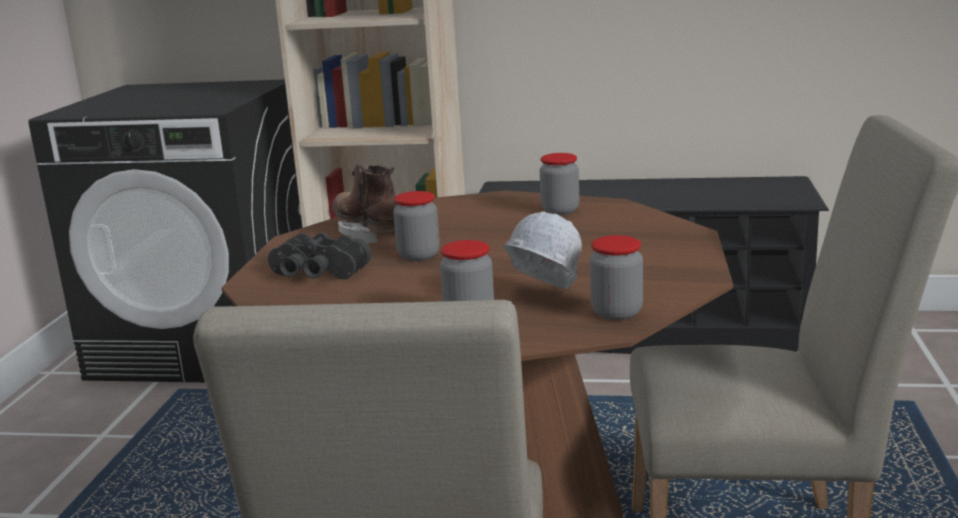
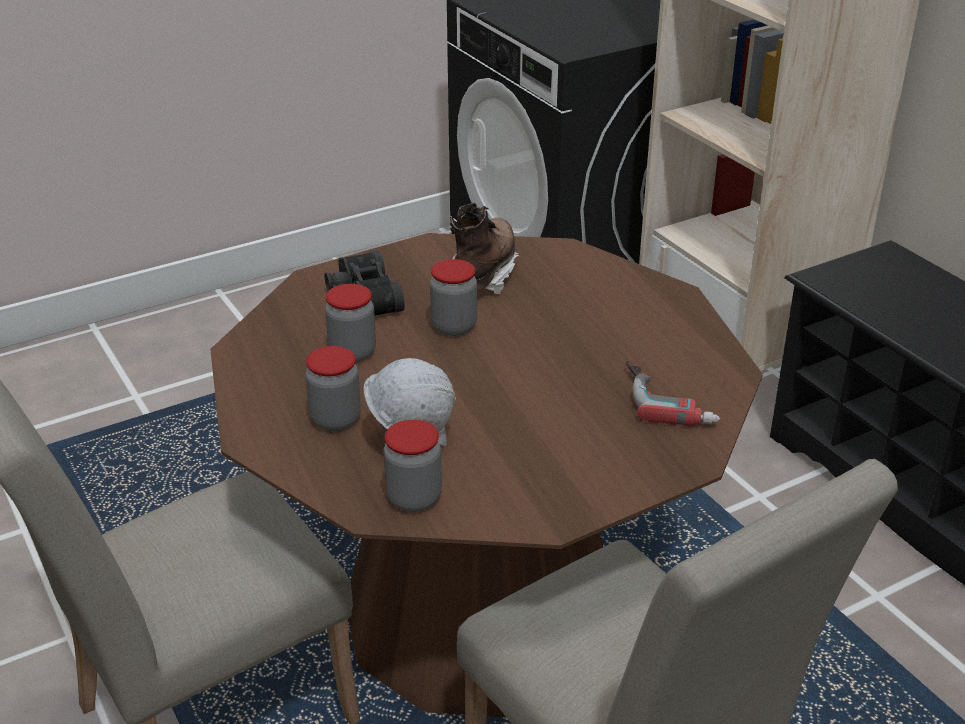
camera: 50 degrees right, 15 degrees up
(560, 210) = (669, 348): jar -> jar (352, 353)
(617, 223) = (670, 399): none -> power drill

